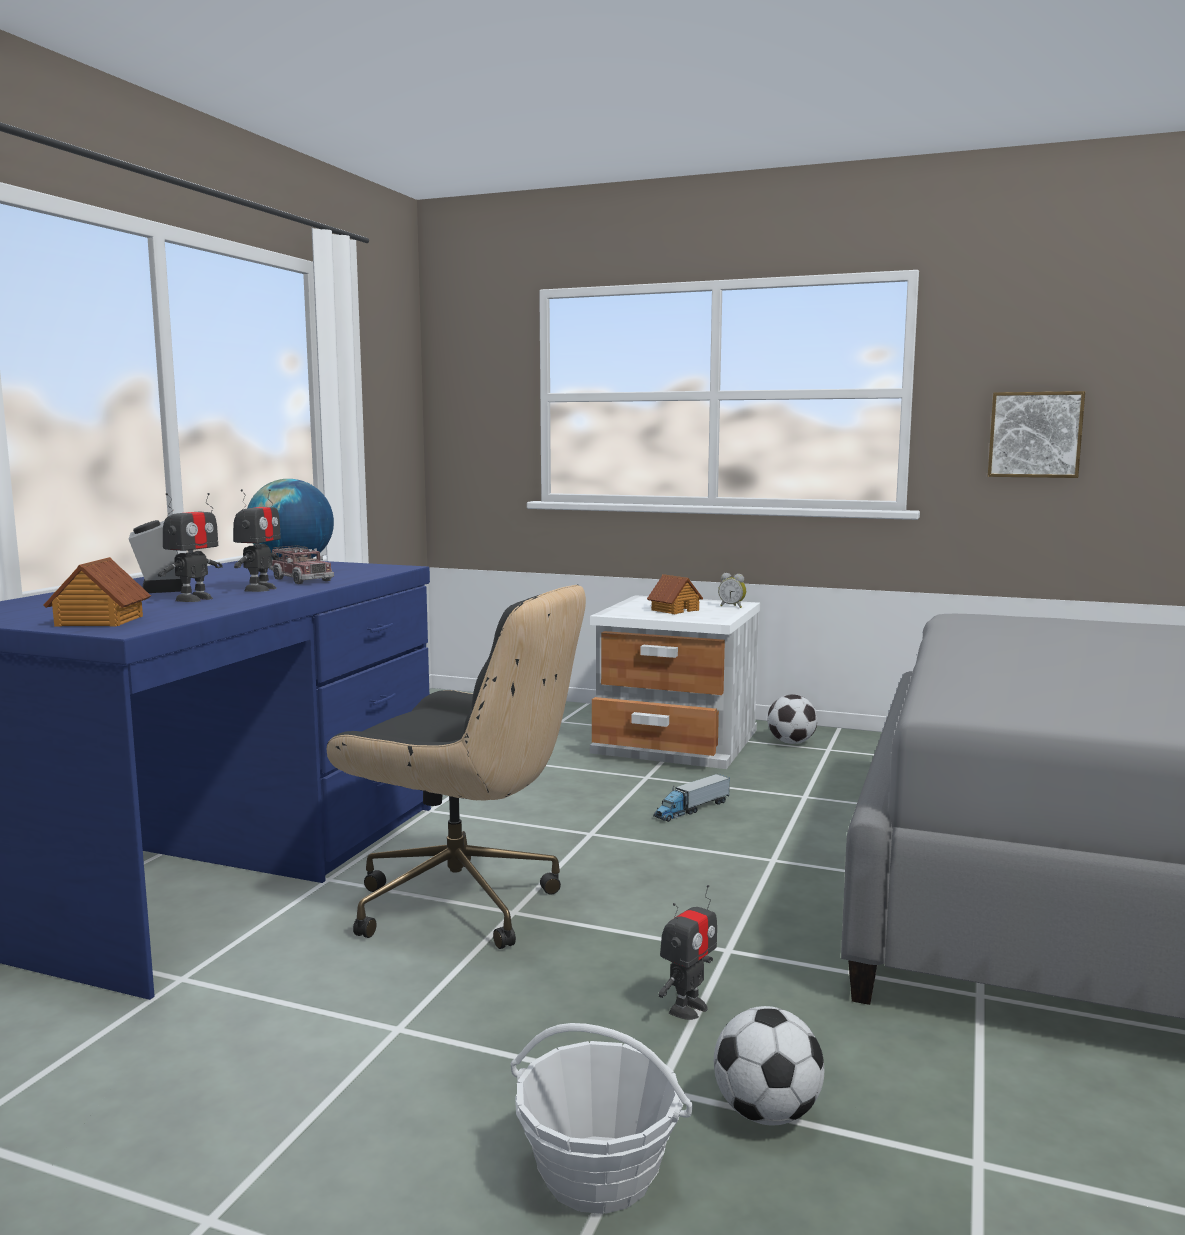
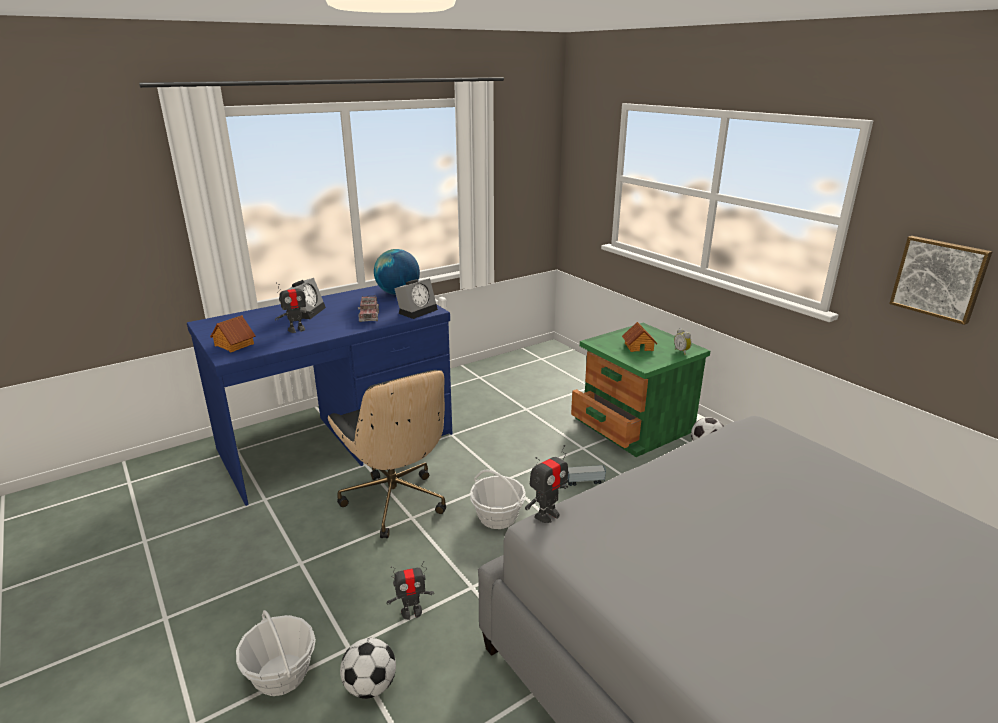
camera: 35 degrees right, 15 degrees up
(260, 589) = (336, 324): toy robot -> toy robot (547, 515)
(373, 569) = (417, 311): none -> alarm clock
(645, 871) = (497, 517): none -> basket
(675, 744) = (632, 426): white nightstand -> green nightstand

